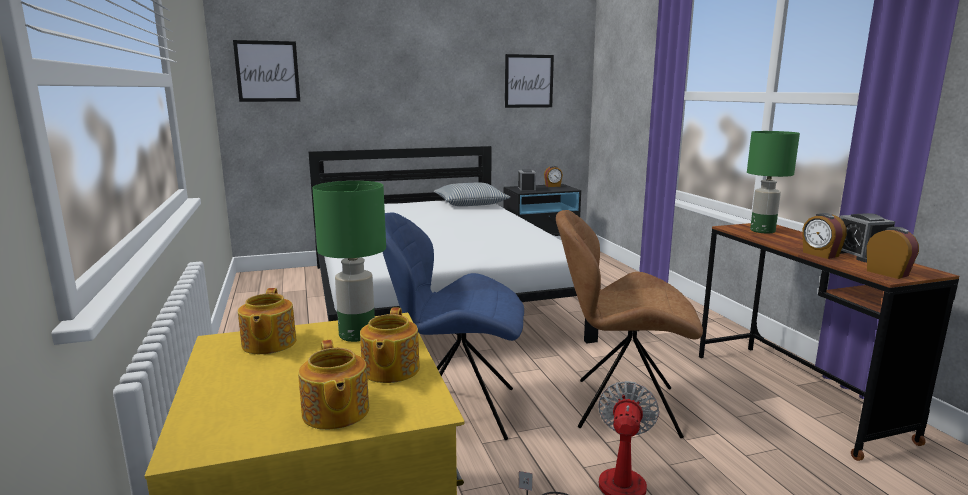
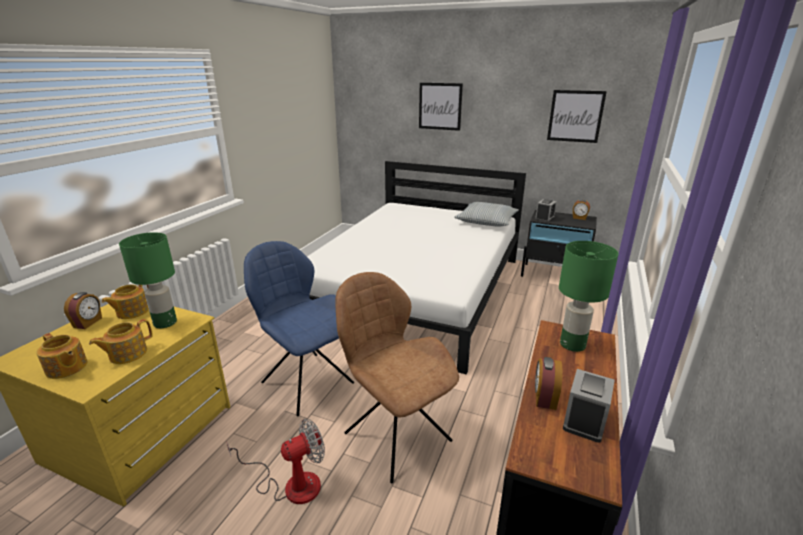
camera: 40 degrees right, 10 degrees up
(267, 71) = (366, 101): picture -> picture (440, 106)
(335, 412) = (66, 368): teapot -> teapot turned 75 degrees counterclockwise
(888, 273) = (544, 454): alarm clock -> alarm clock (88, 323)

